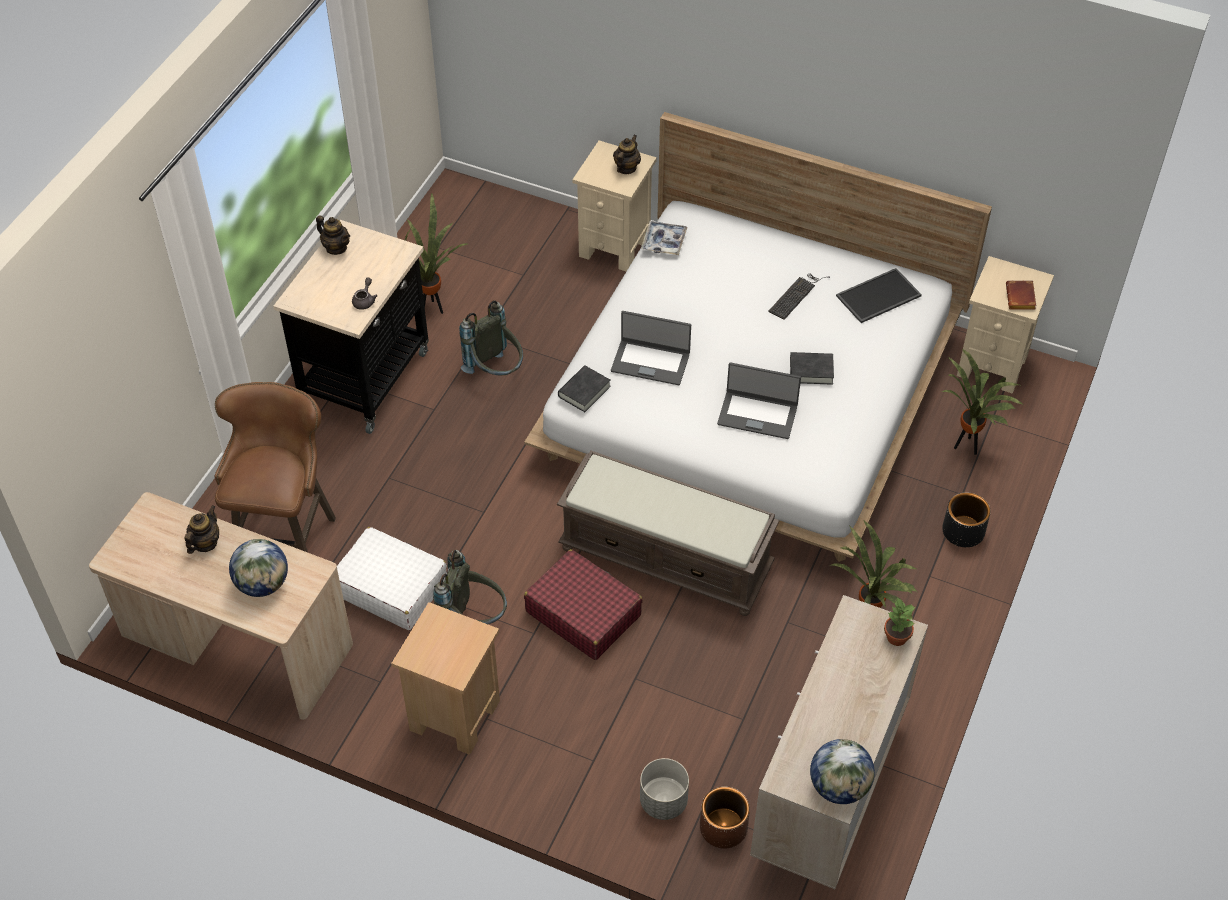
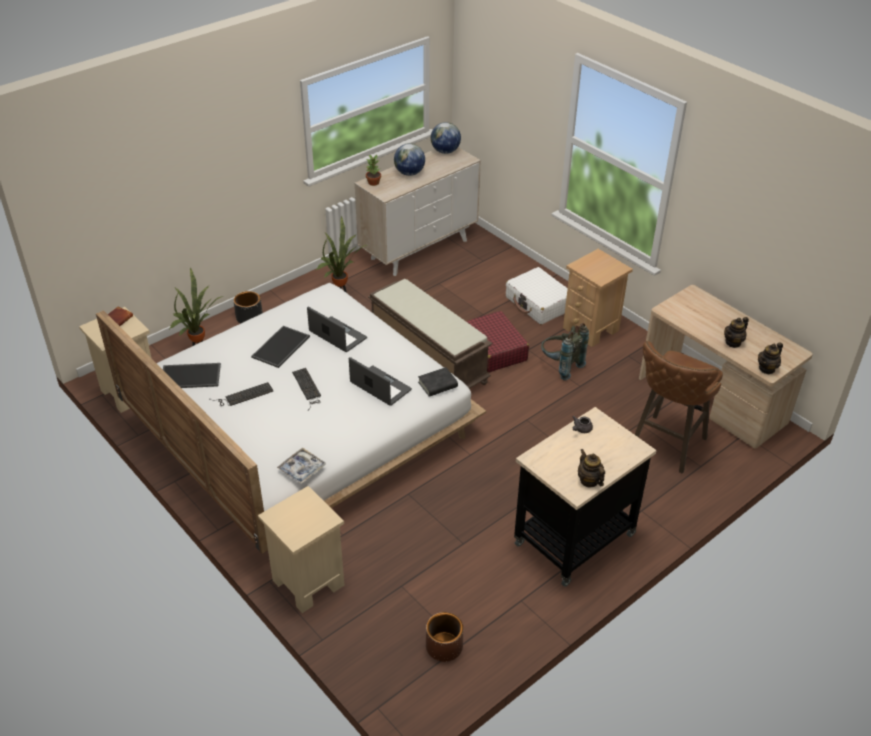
camera: 155 degrees left, 10 degrees down
(263, 584) = (699, 312): globe -> globe (409, 173)
(390, 587) = (605, 398): white suitcase -> white suitcase (538, 304)
(433, 308) = (493, 583): potted plant -> none
(496, 372) = (469, 509): grey backpack -> none
(626, 168) = (291, 513): teapot -> teapot (767, 368)
(663, 801) = (500, 268): grey planter -> none
(723, 827) = (477, 253): brown planter -> brown planter (444, 647)
(733, 329) = (307, 388): none -> keyboard
(811, 371) = (281, 347): black book -> tray

